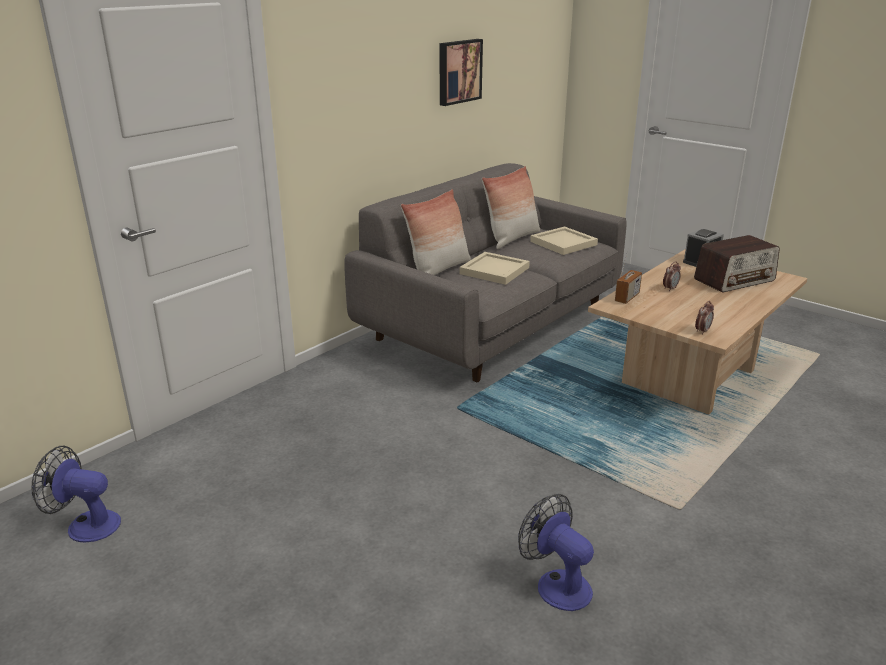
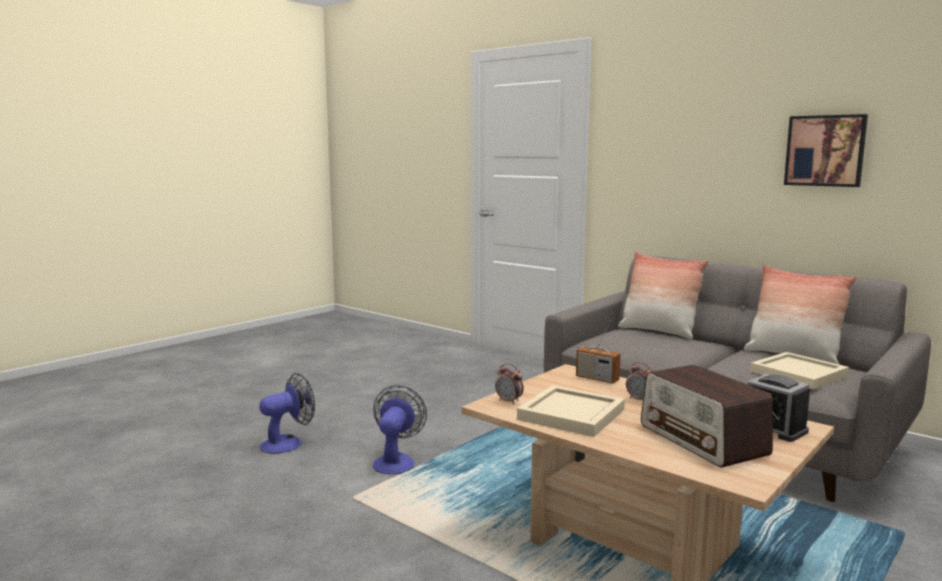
camera: 90 degrees right, 15 degrees down
(85, 525) = (393, 342): fan -> fan (396, 461)
(495, 270) = (667, 346): beige tray -> beige tray (572, 415)

